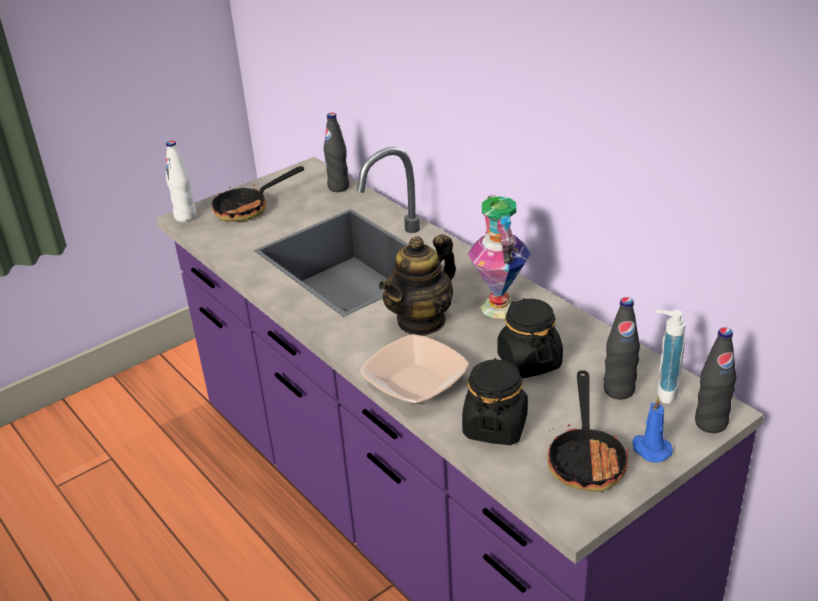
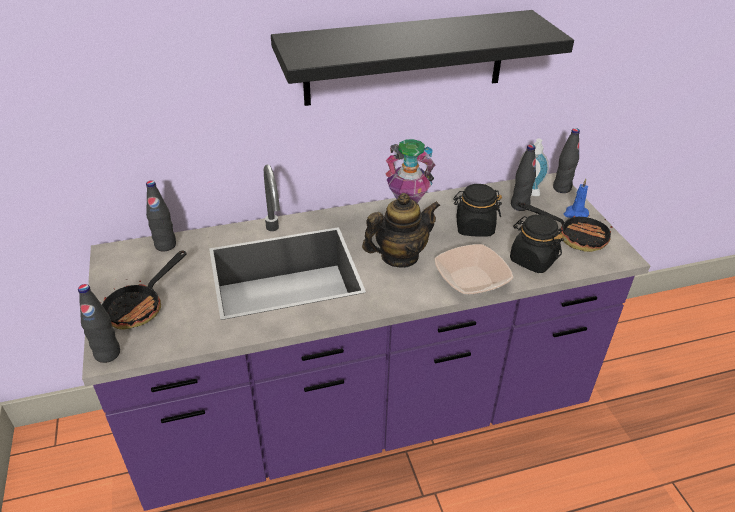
camera: 70 degrees left, 5 degrees up
(185, 216) = (107, 354): white bottle -> black bottle
(249, 208) = (141, 306): frying pan -> frying pan turned 45 degrees clockwise
(421, 321) = (399, 256): teapot -> teapot turned 90 degrees counterclockwise
(563, 102) = (405, 58): none -> black shelf

